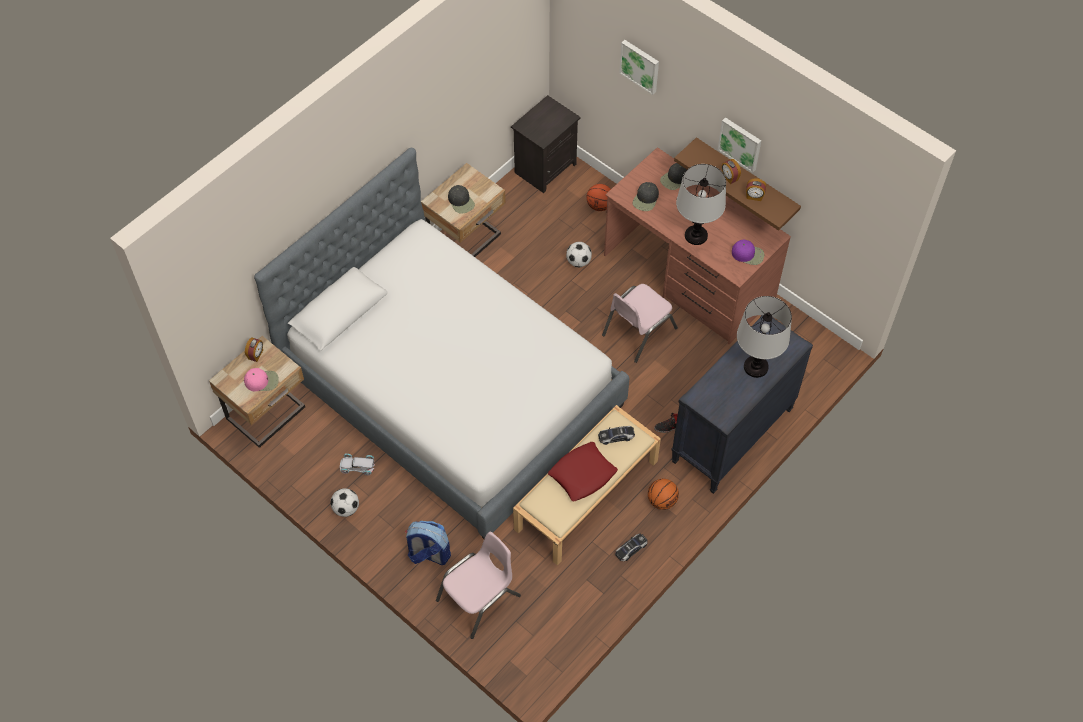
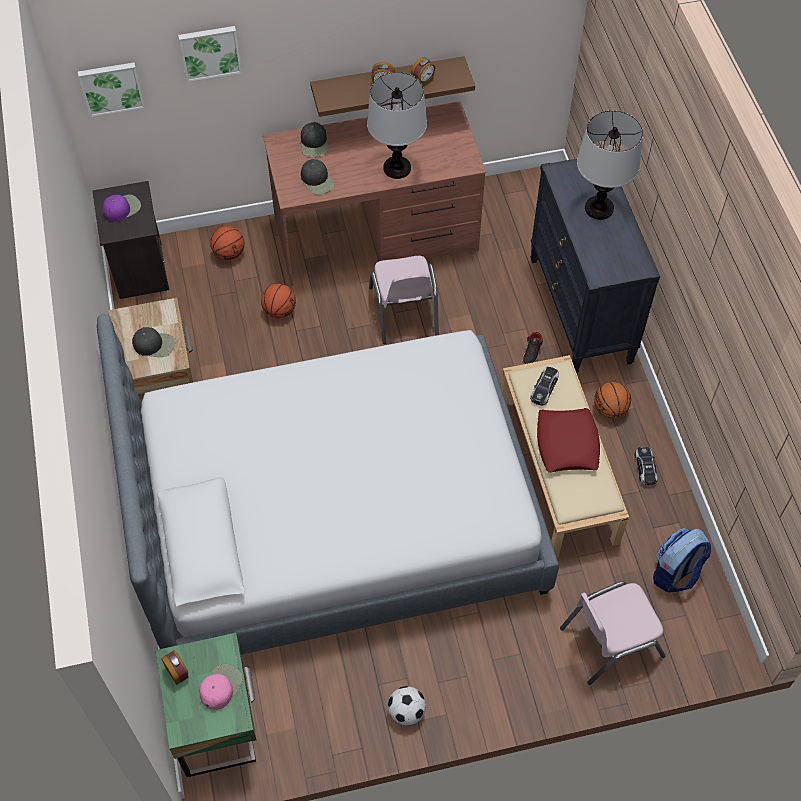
camera: 55 degrees left, 0 degrees up
(268, 414) = (218, 725): beige nightstand -> green nightstand
(357, 465) = (360, 667): white toy car -> none
(428, 554) = (523, 659): backpack -> backpack (675, 573)
(479, 598) = (610, 641): pink chair -> pink chair turned 105 degrees counterclockwise
(578, 261) = (279, 311): football -> basketball
(740, 143) = (371, 42): picture -> picture (111, 87)
(748, 254) = (454, 143): purple cap -> purple cap (122, 208)

